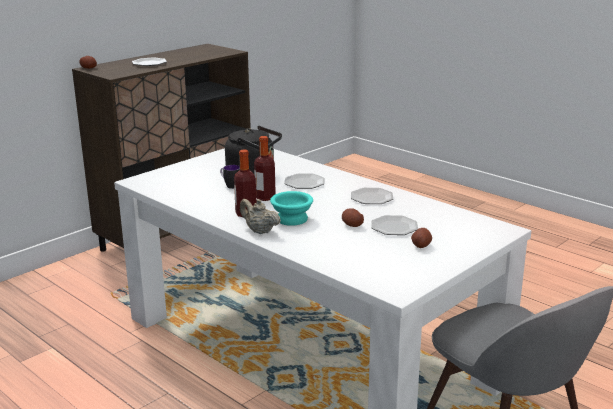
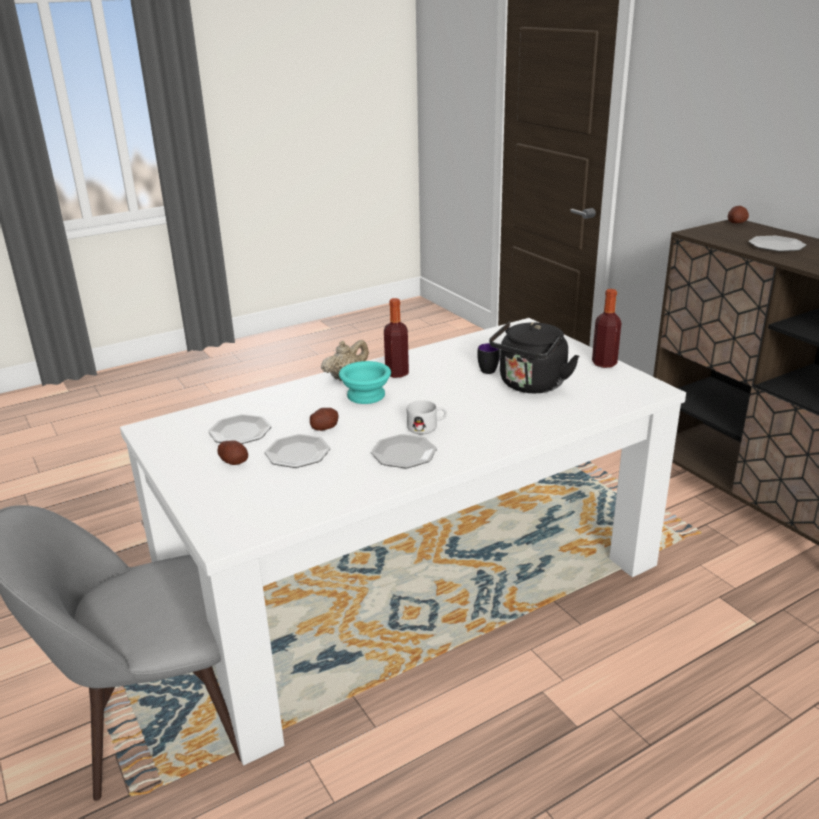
camera: 105 degrees right, 5 degrees up
(265, 197) = (441, 386): bottle -> bottle (604, 363)
(304, 183) = (483, 414): plate -> plate (240, 431)
(331, 195) = (427, 427): none -> white mug

